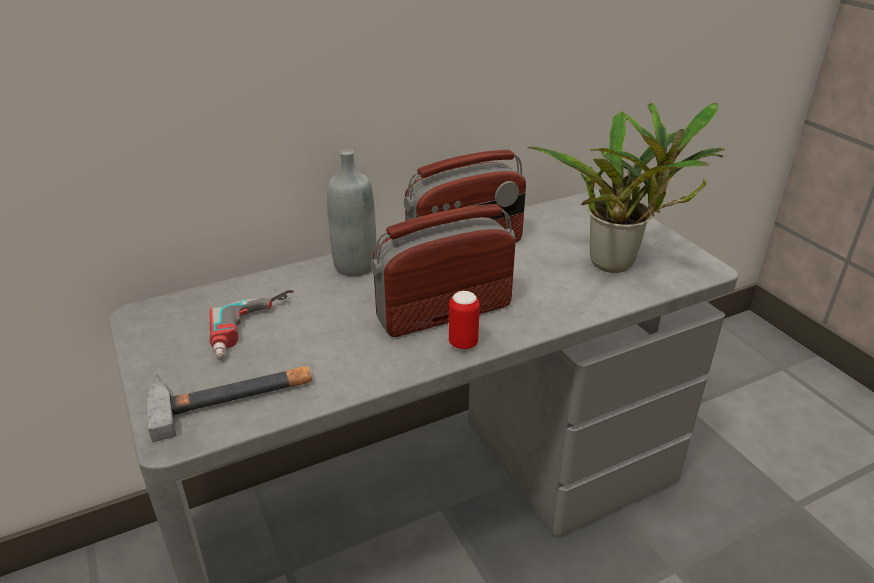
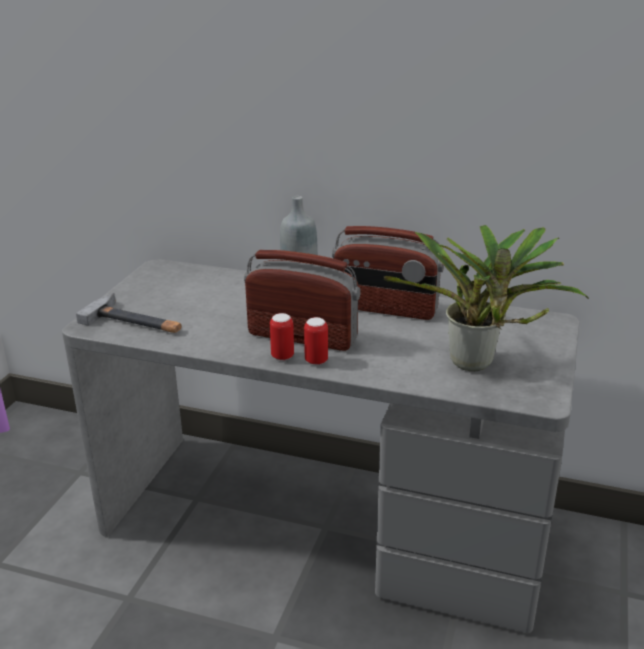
camera: 45 degrees right, 5 degrees down
(256, 329) = (195, 297): power drill -> none
(500, 330) = (316, 361): none -> can

